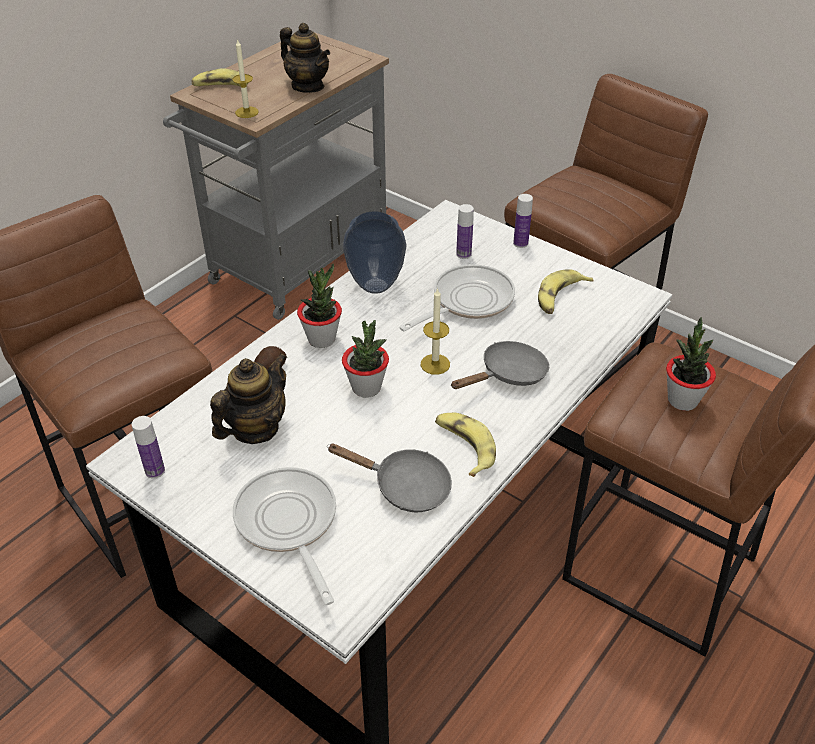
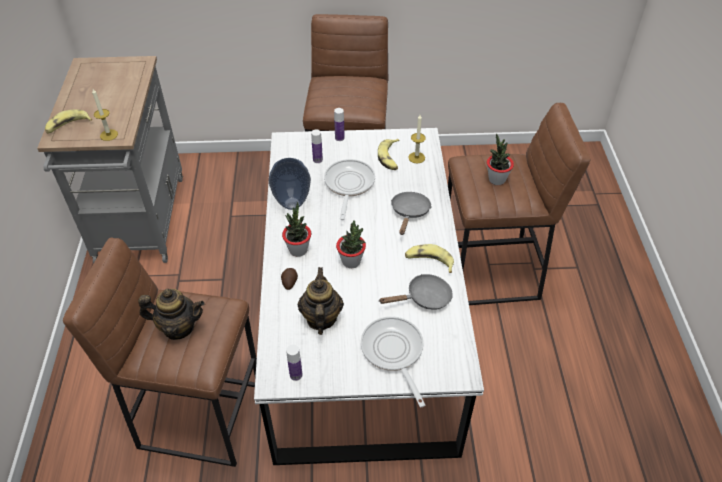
camera: 40 degrees left, 5 degrees up
(288, 524) = (393, 352): frying pan -> frying pan turned 45 degrees clockwise
(308, 86) = (127, 98): teapot -> teapot (178, 327)
(435, 364) = (370, 228): candle -> candle (416, 157)

